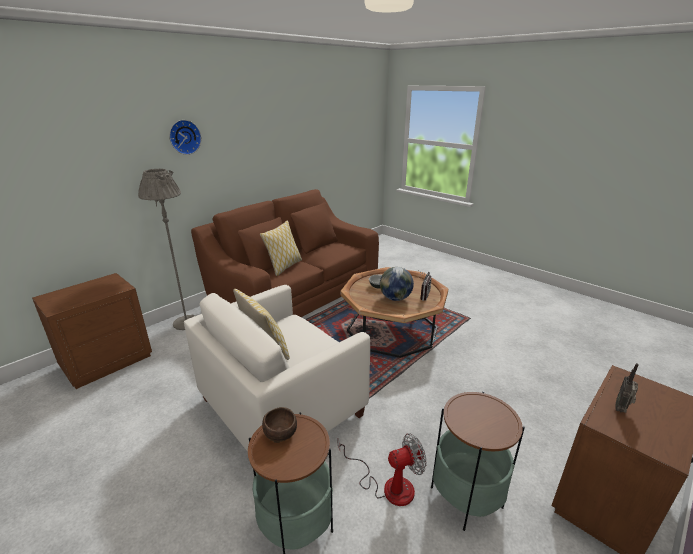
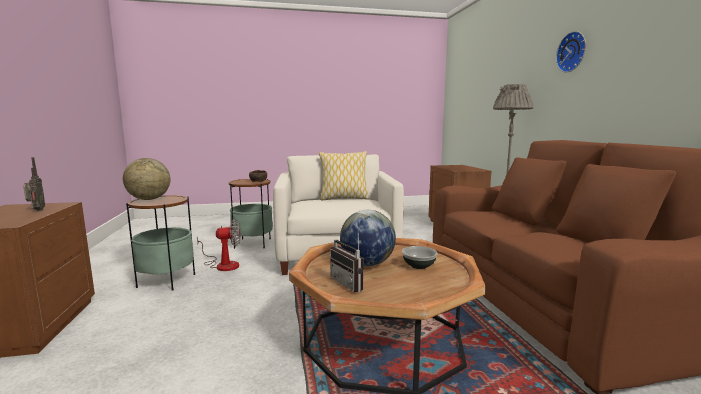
camera: 125 degrees right, 15 degrees down
(284, 267) = (506, 219): pillow -> none
(388, 485) = (223, 265): fan -> fan turned 120 degrees counterclockwise
(492, 428) = (149, 199): none -> globe

